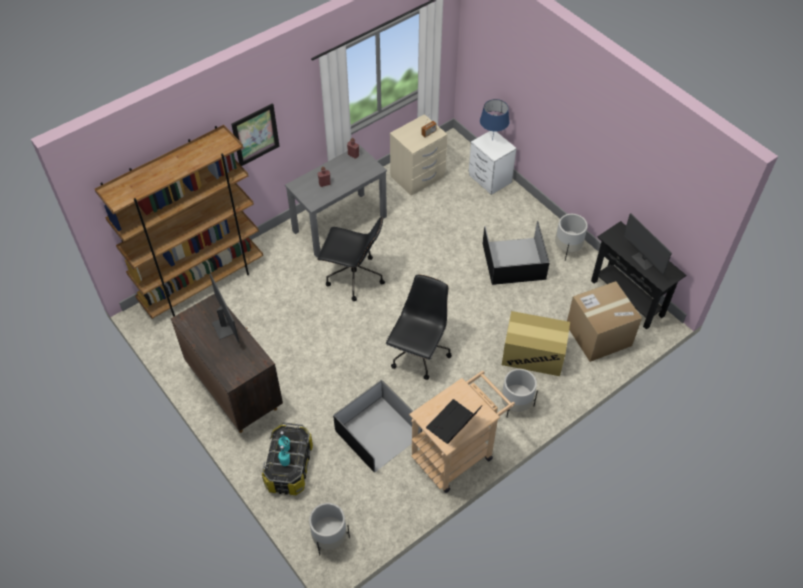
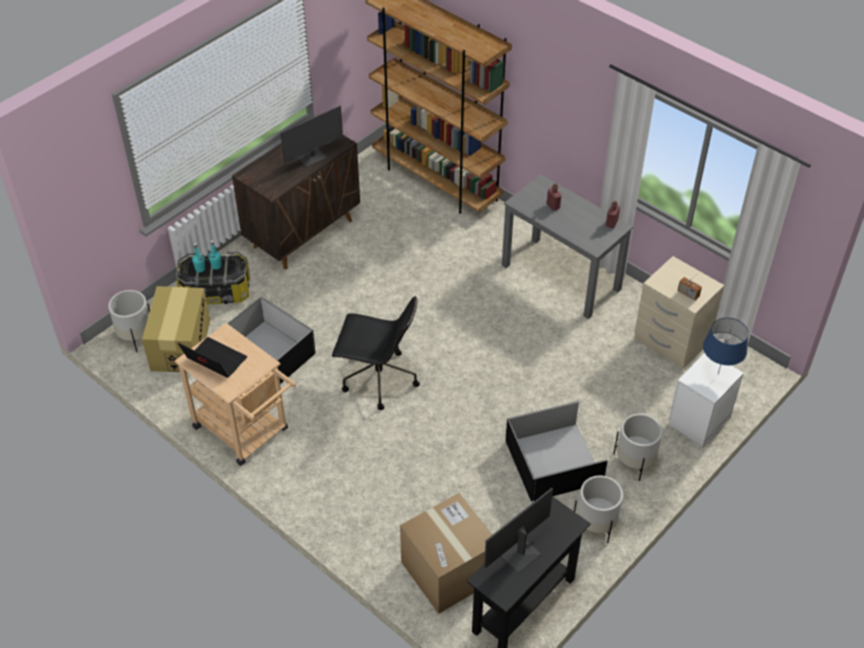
camera: 80 degrees right, 5 degrees down
(255, 135) = (544, 94): picture -> none
(353, 277) = (480, 302): black office chair -> none
(516, 404) = (321, 484): white planter -> white planter (635, 462)
(533, 354) = (401, 496): cardboard box -> cardboard box (180, 345)

